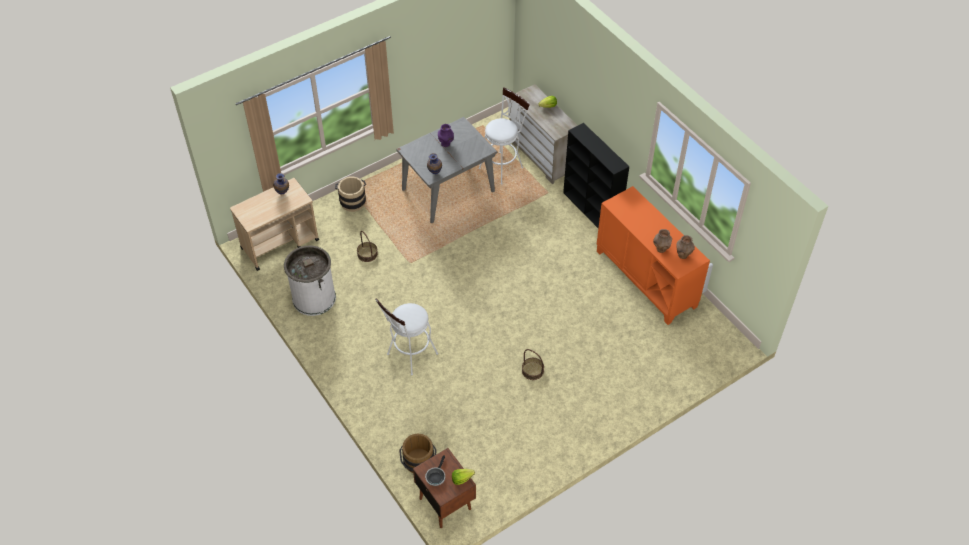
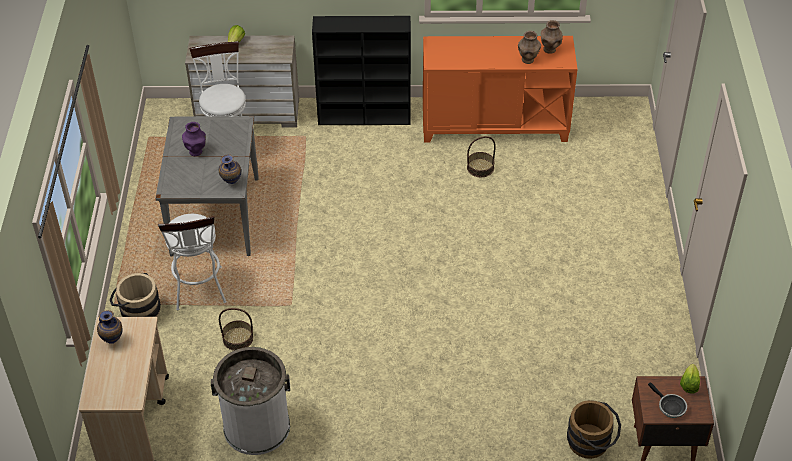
camera: 55 degrees left, 5 degrees down
(409, 356) = (430, 375): white stool -> white stool (200, 292)
(532, 370) = (540, 276): basket -> basket (480, 168)

